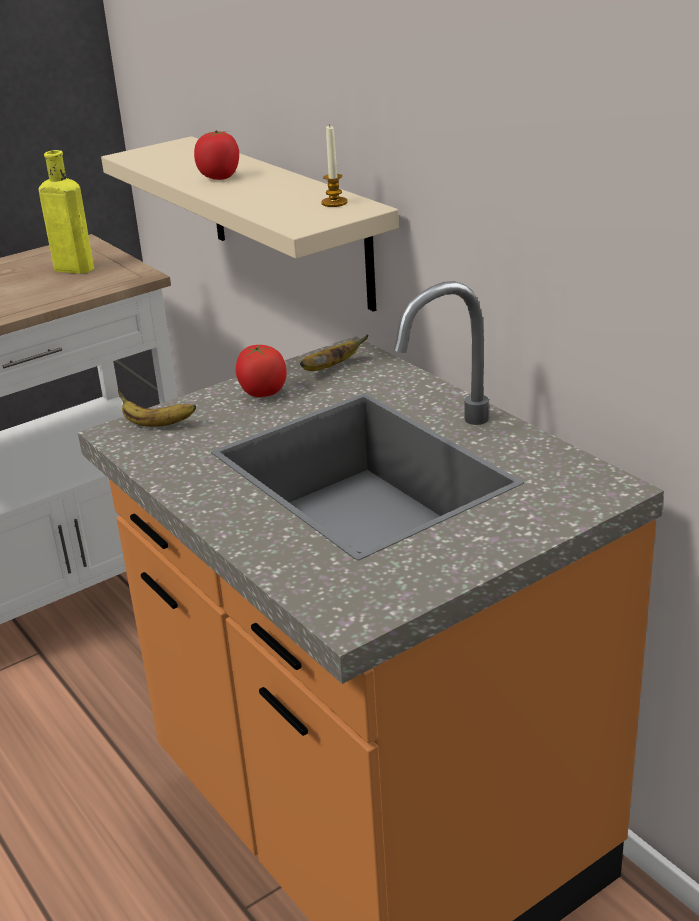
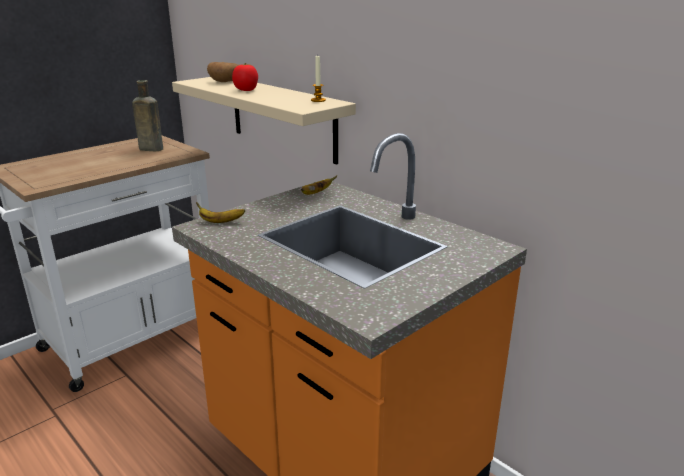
camera: 10 degrees left, 5 degrees down
(71, 268) = (149, 149): yellow bottle -> brown bottle
(191, 155) = (225, 82): none -> potato
(262, 393) = (280, 206): tomato -> none

